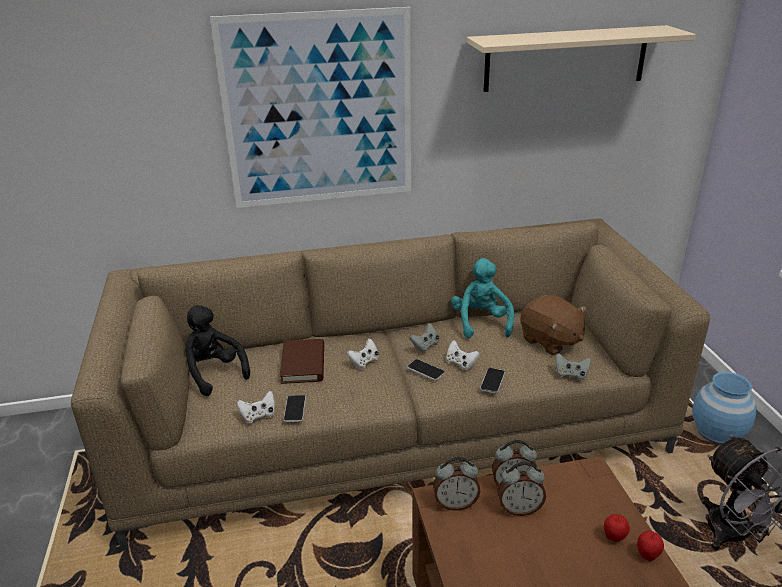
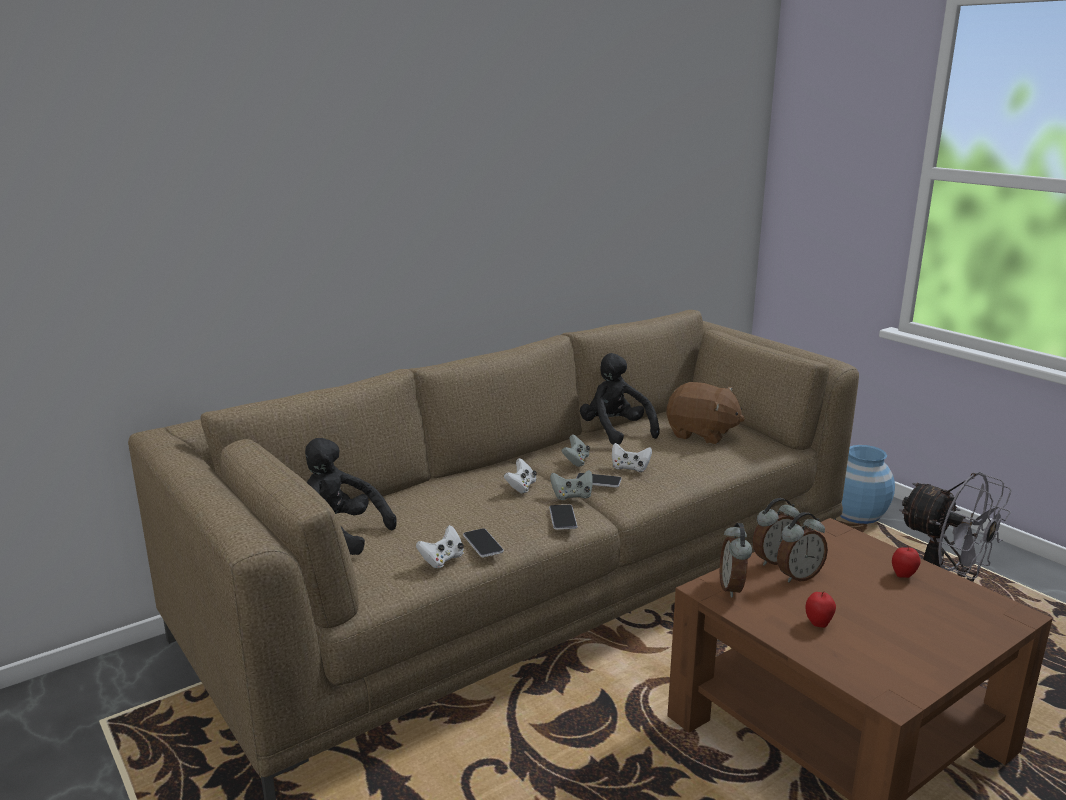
camera: 25 degrees left, 10 degrees down
(303, 364) = (450, 503): brown book -> none
(319, 111) = (399, 196): picture -> none
(455, 503) = (733, 588): alarm clock -> alarm clock turned 120 degrees clockwise
(481, 322) = (615, 432): turquoise plush toy -> black plush toy
(492, 381) = (677, 476): phone -> phone (562, 518)
(566, 58) = (639, 136): beige shelf -> none
(571, 374) = (747, 457): grey game controller -> grey game controller (572, 496)
(647, 555) = (943, 580): apple -> apple (818, 623)

